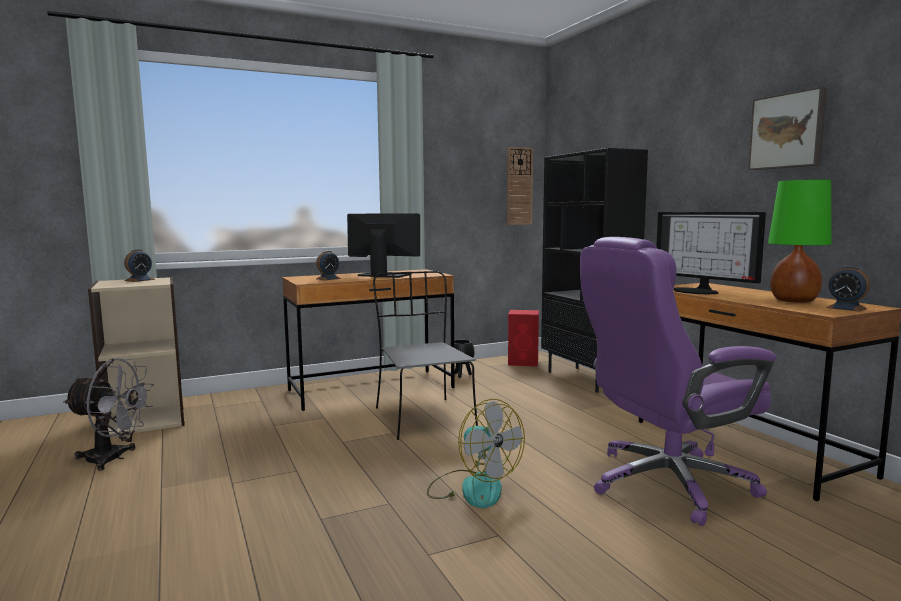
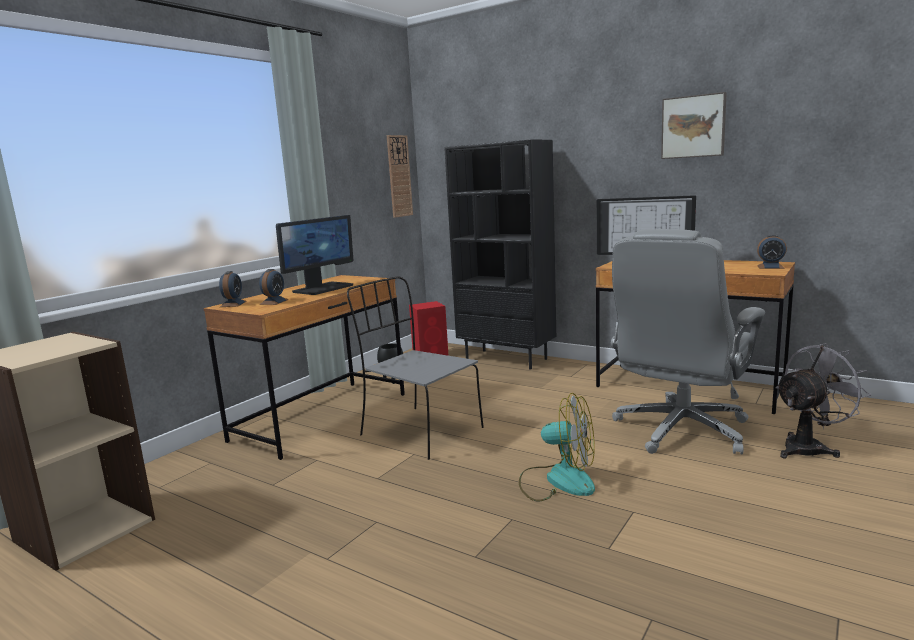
camera: 30 degrees left, 5 degrees up
(113, 459) = (122, 588): grey fan -> grey fan (810, 447)
(139, 280) = (41, 344): alarm clock -> alarm clock (233, 304)
(383, 275) = (322, 288): monitor -> monitor turned 135 degrees clockwise
(666, 484) = (680, 430): purple office chair -> grey office chair
(794, 301) = (726, 265): green table lamp -> none

